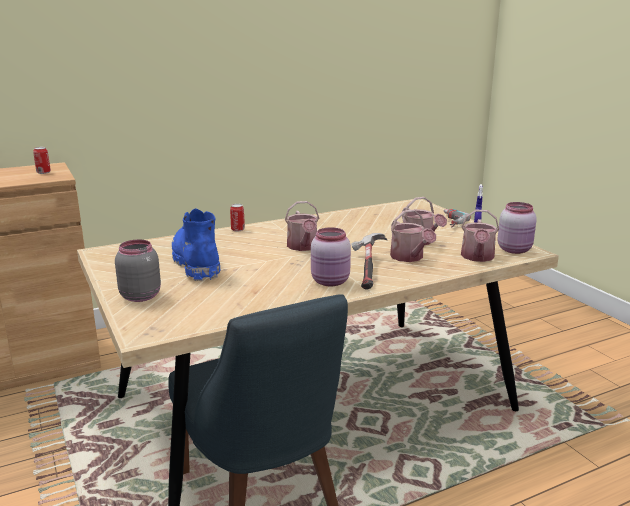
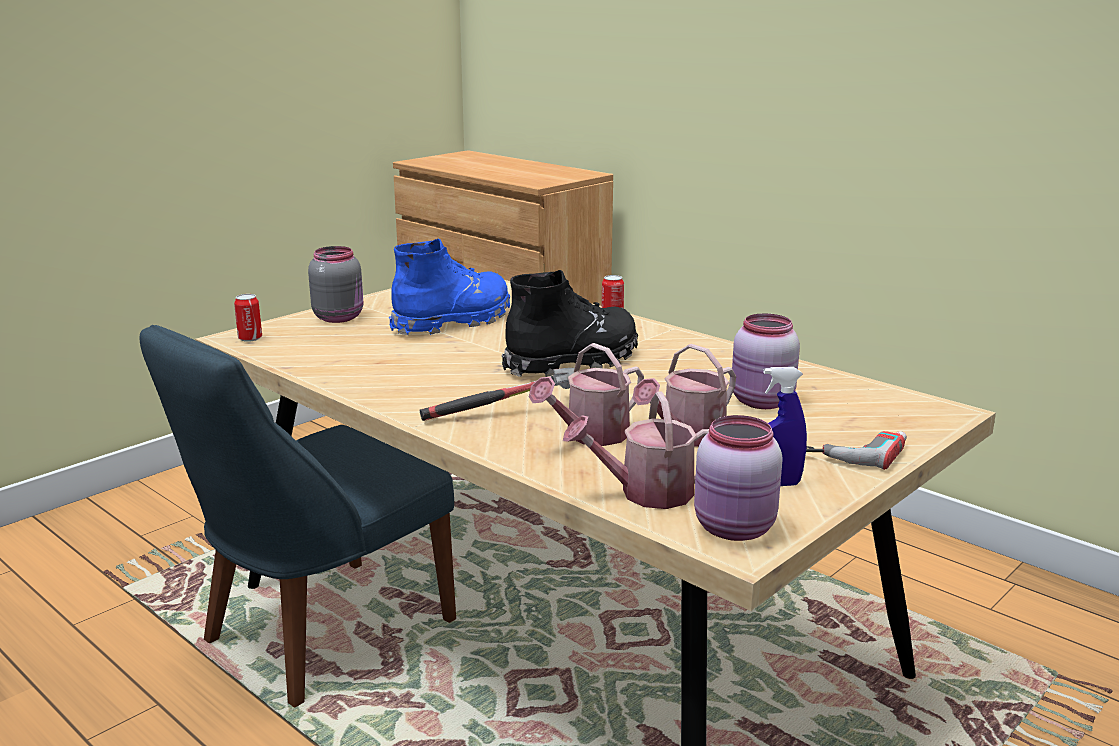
camera: 70 degrees right, 0 degrees up
(43, 172) = (552, 176): can -> can (250, 338)
(303, 247) = (573, 362): watering can -> black boot
(331, 282) = (440, 396): pink jar -> pink jar (761, 402)

